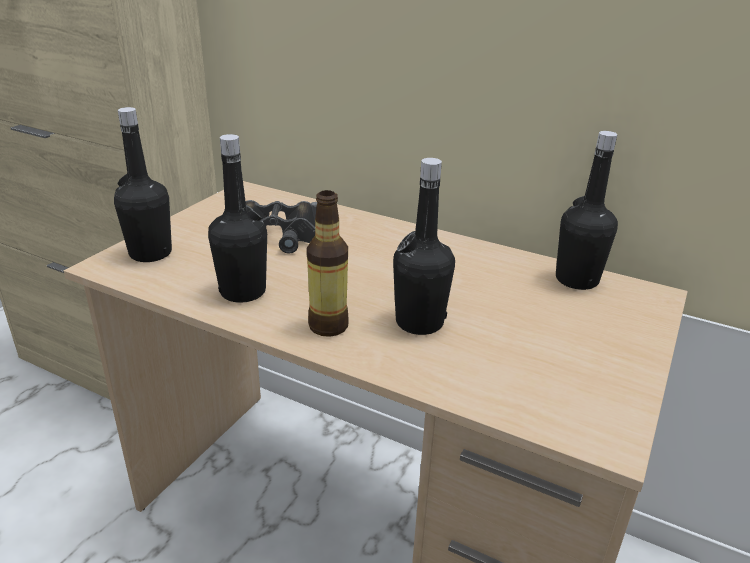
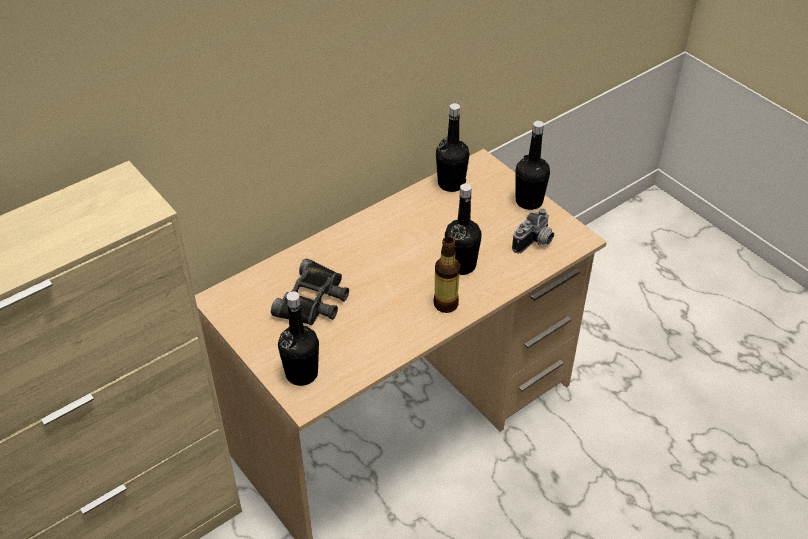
camera: 65 degrees left, 15 degrees up
(243, 292) = (385, 334): black bottle -> black bottle (529, 201)
(540, 384) = (535, 242): none -> camera

